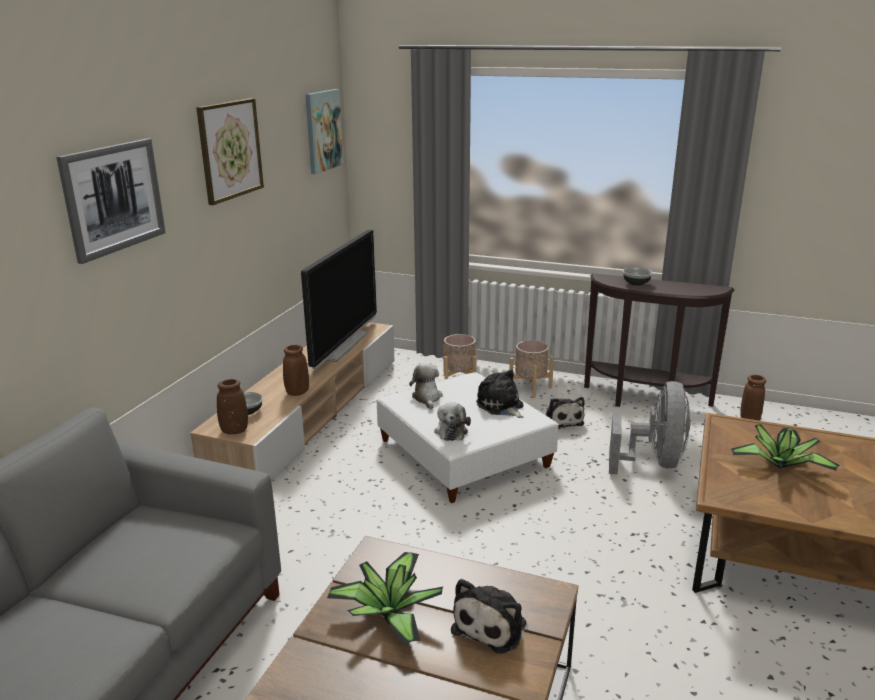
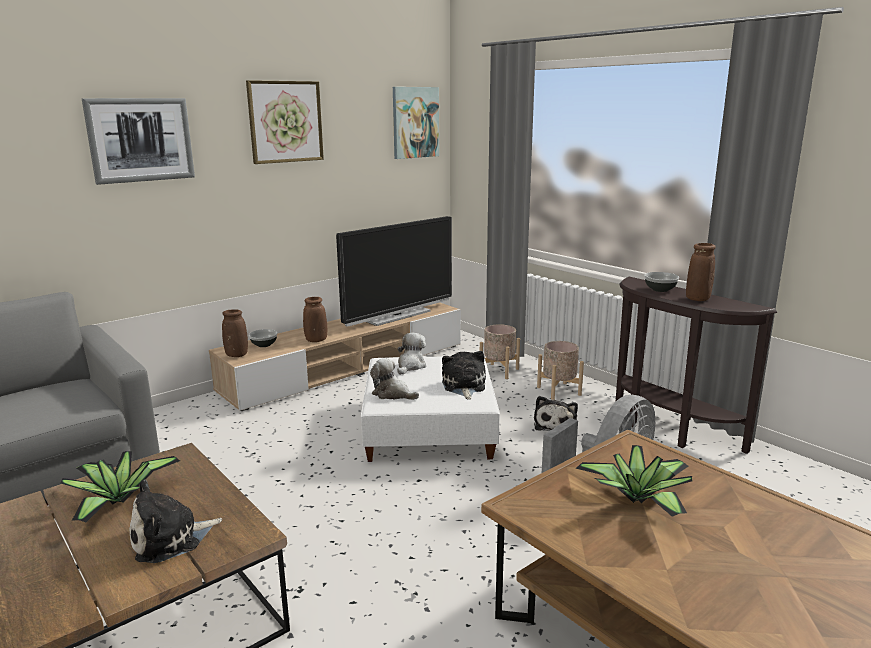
camera: 30 degrees right, 5 degrees down
(451, 431) = (392, 394): plush toy -> plush toy turned 90 degrees clockwise
(749, 419) = (780, 477): brown vase -> brown vase (697, 299)

